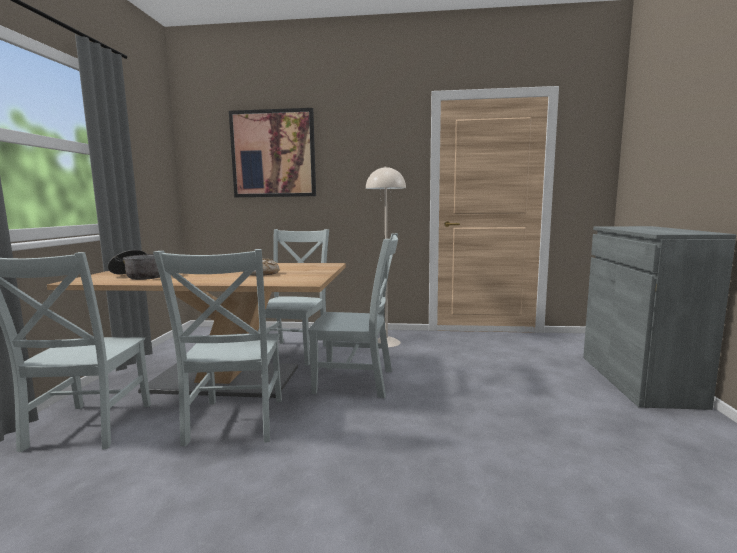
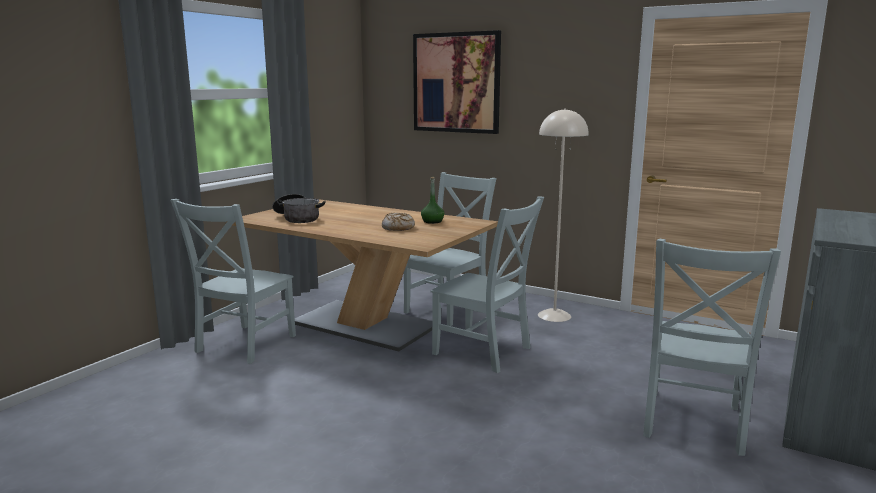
camera: 25 degrees right, 5 degrees up
(234, 423) = (350, 365): grey chair -> grey chair (692, 424)
(288, 267) = (432, 221): none -> green bottle

